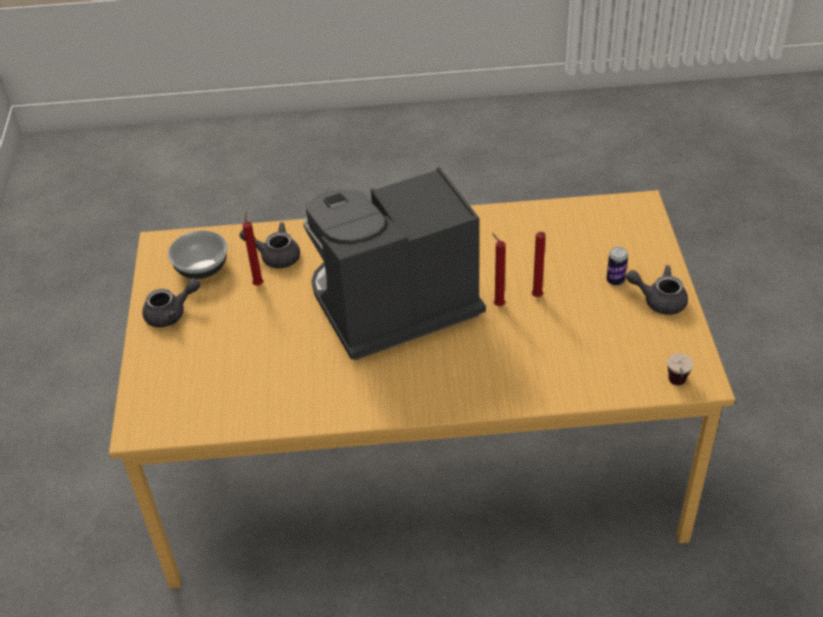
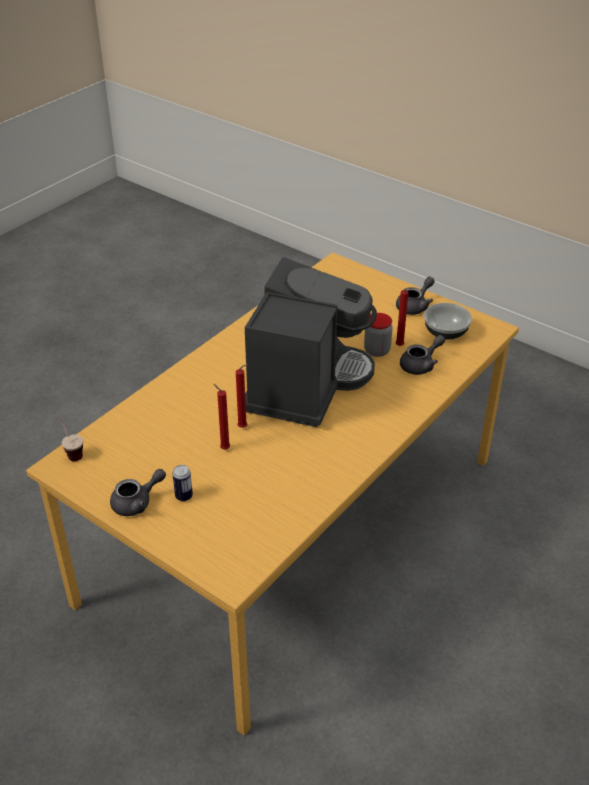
camera: 130 degrees right, 5 degrees down
(171, 314) = (415, 306): grey teapot -> grey teapot turned 150 degrees counterclockwise
(284, 294) = (377, 350): none -> jar

